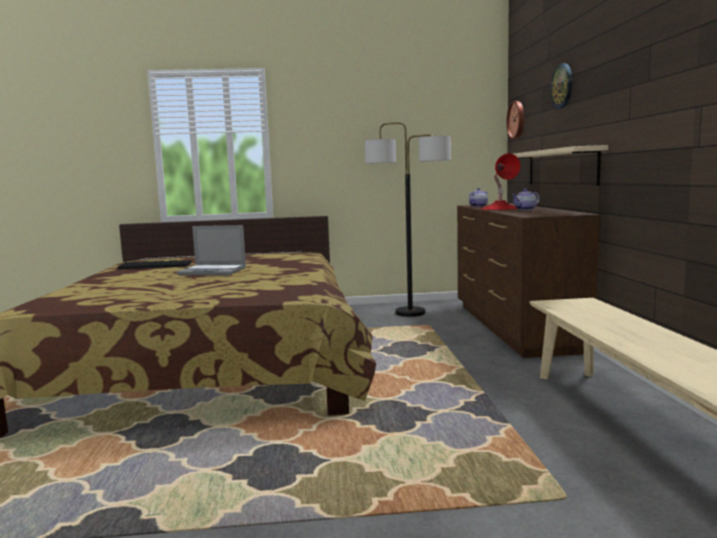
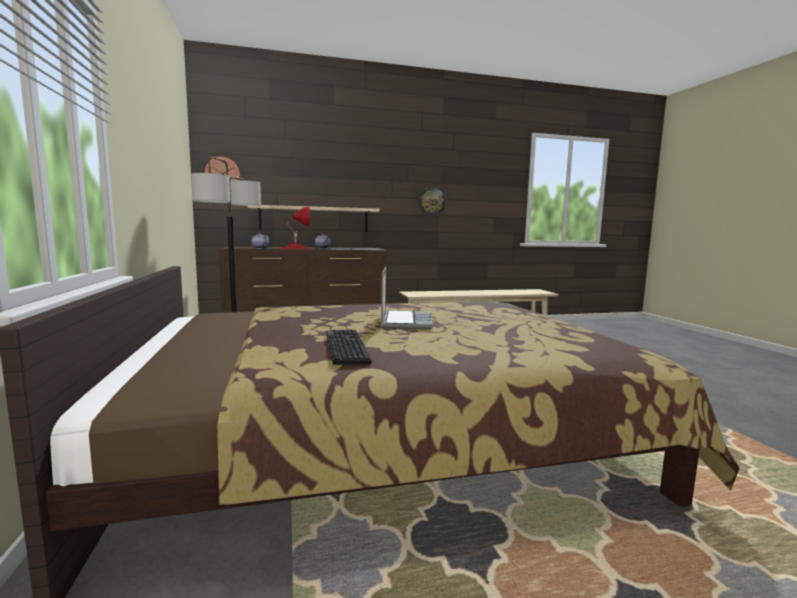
camera: 100 degrees left, 0 degrees up
(562, 86) = (313, 163): wall clock -> wall clock (431, 201)

